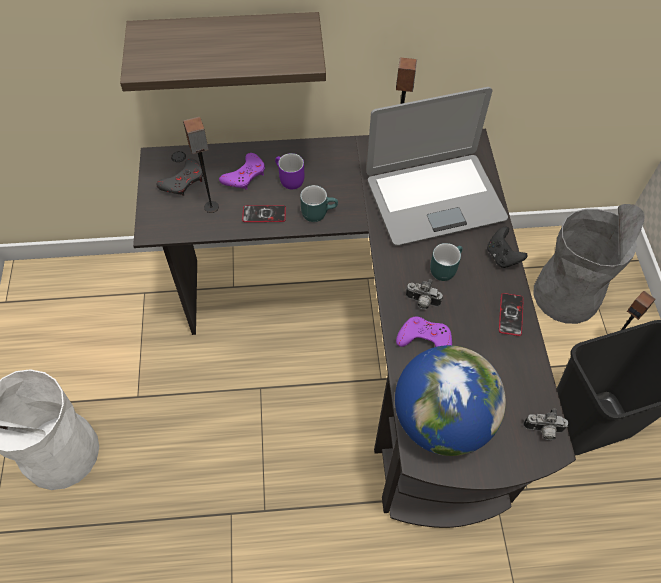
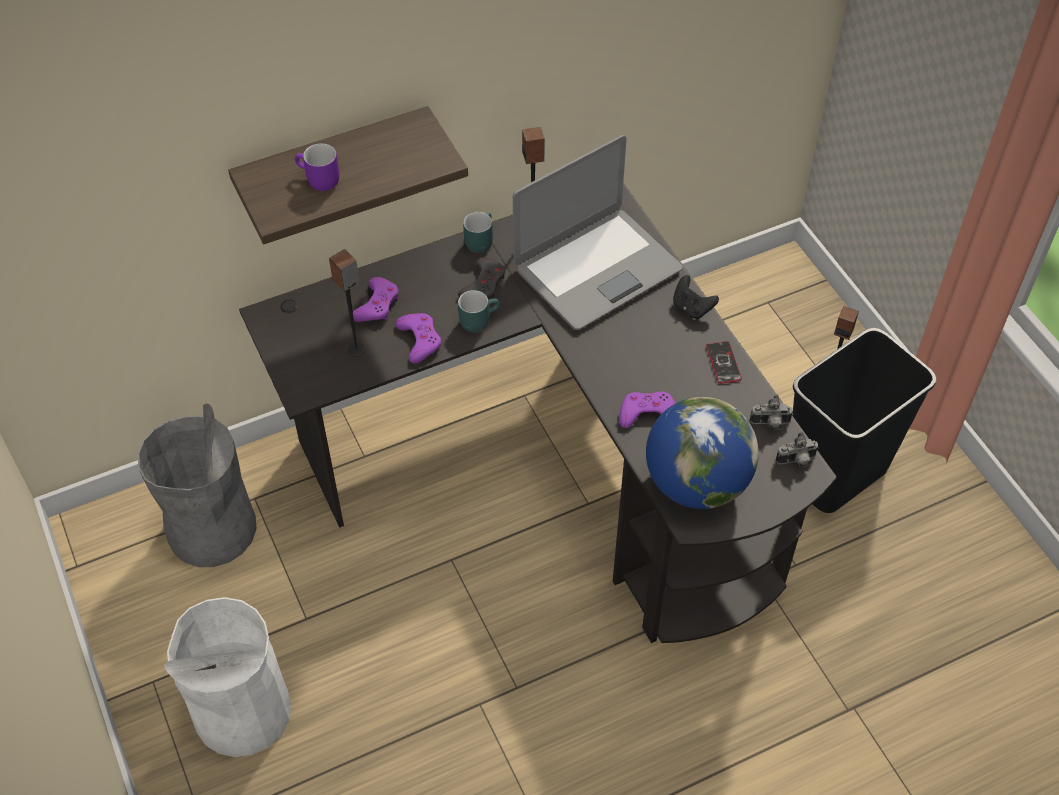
camera: 20 degrees left, 5 degrees down
(183, 181) = (310, 331): grey game controller -> grey game controller (483, 284)
(264, 214) = (419, 340): phone -> purple game controller
(288, 180) = (428, 295): purple mug -> purple mug (318, 181)
(421, 302) = (629, 379): camera -> camera (770, 424)
(444, 267) = (637, 337): turquoise mug -> turquoise mug (479, 240)
(566, 295) = (760, 344): grey trash can -> grey trash can (212, 529)

